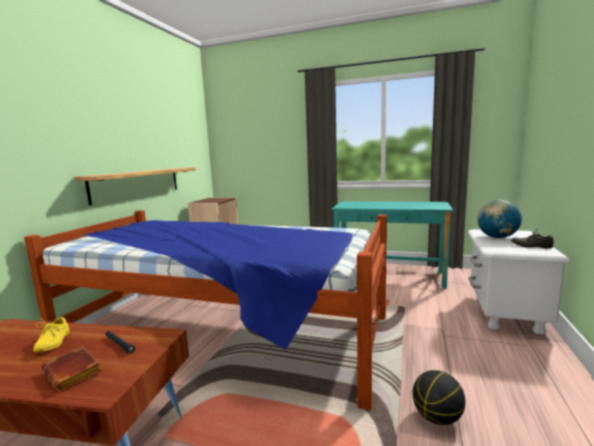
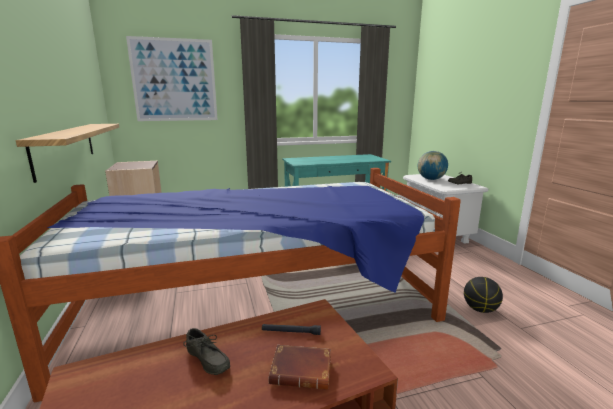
camera: 35 degrees left, 5 degrees up
(51, 343) = (206, 361): yellow shoe -> grey shoe
(255, 131) = (174, 80): none -> picture

